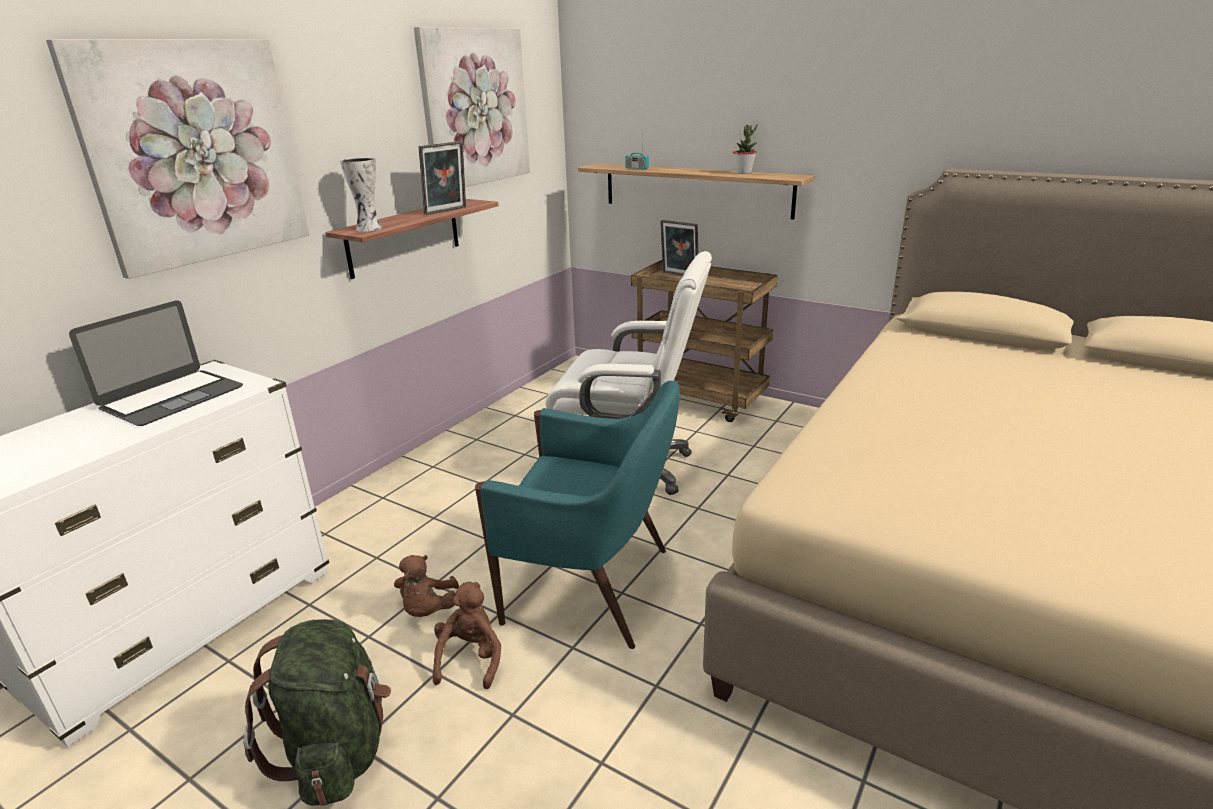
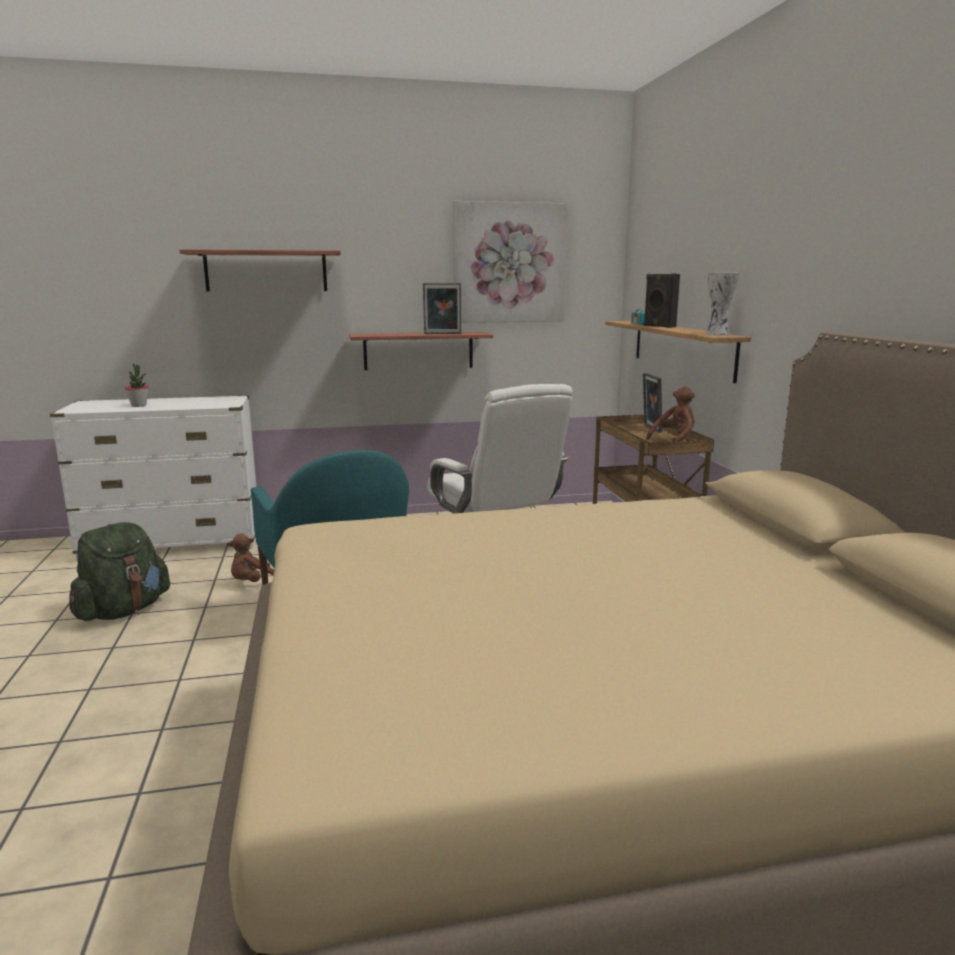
camera: 45 degrees right, 10 degrees down
(172, 397) = (195, 402): laptop -> none
(195, 153) = (266, 271): picture -> shelf
(370, 229) = (369, 334): vase -> vase (718, 334)
(470, 659) = (226, 610): brown plush toy -> brown plush toy (674, 440)
(676, 170) = (658, 326): none -> black speaker
(743, 173) = (699, 331): potted plant -> potted plant (139, 405)

